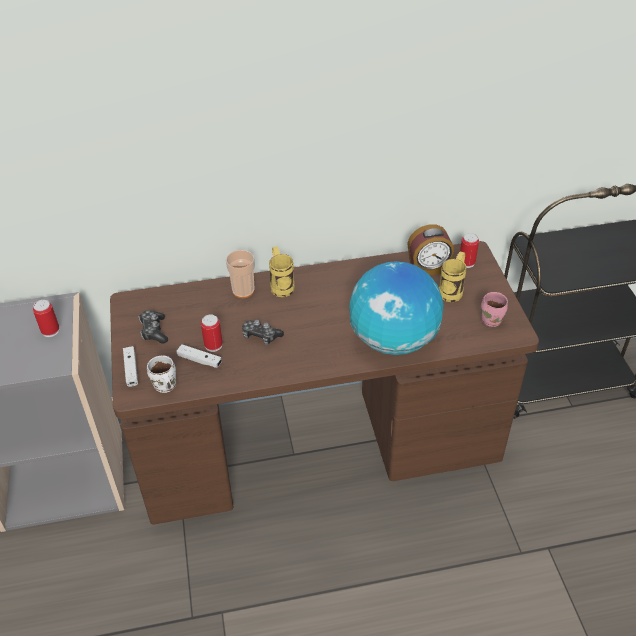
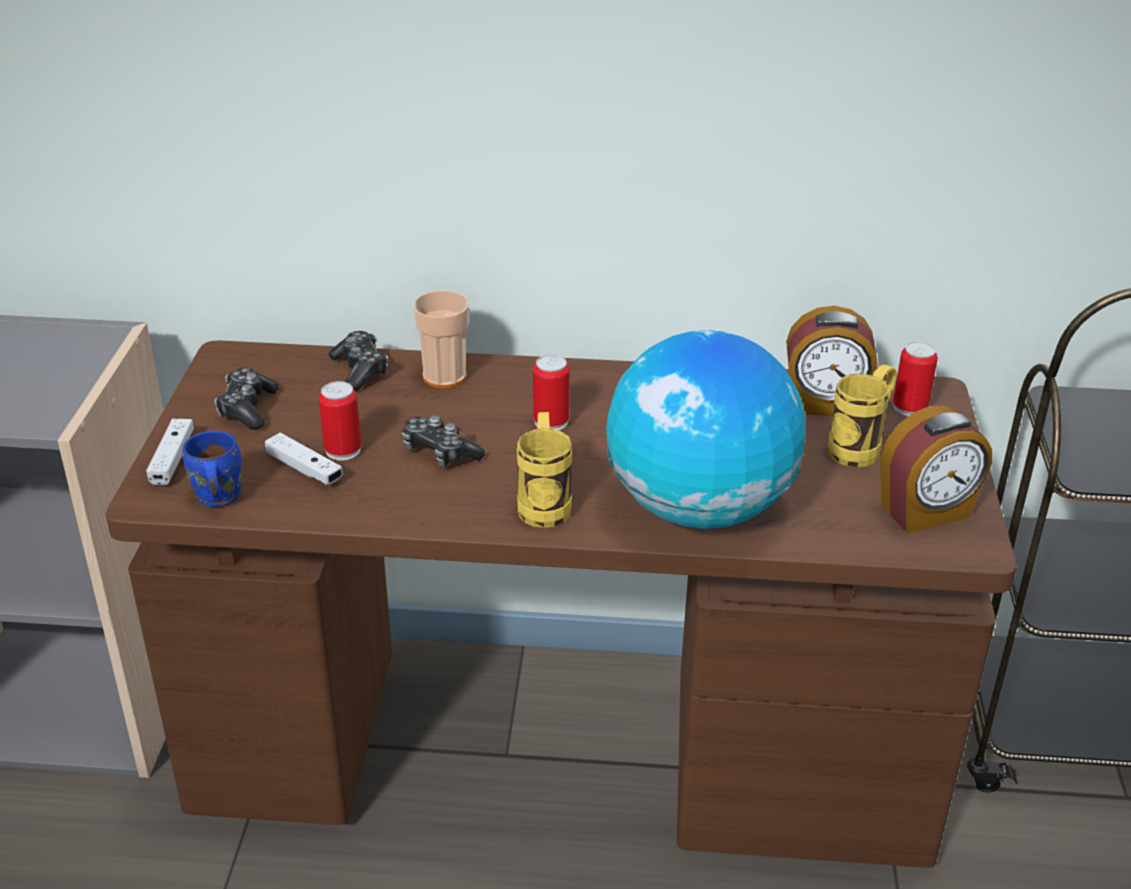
camera: 15 degrees right, 10 degrees down
(50, 331) = (62, 369): can -> can (551, 422)
(164, 387) = (216, 498): white mug -> blue mug
(199, 295) = (360, 370): none -> game controller
(281, 285) = (520, 380): yellow mug -> yellow mug (544, 502)
(492, 320) = (926, 512): pink mug -> alarm clock

